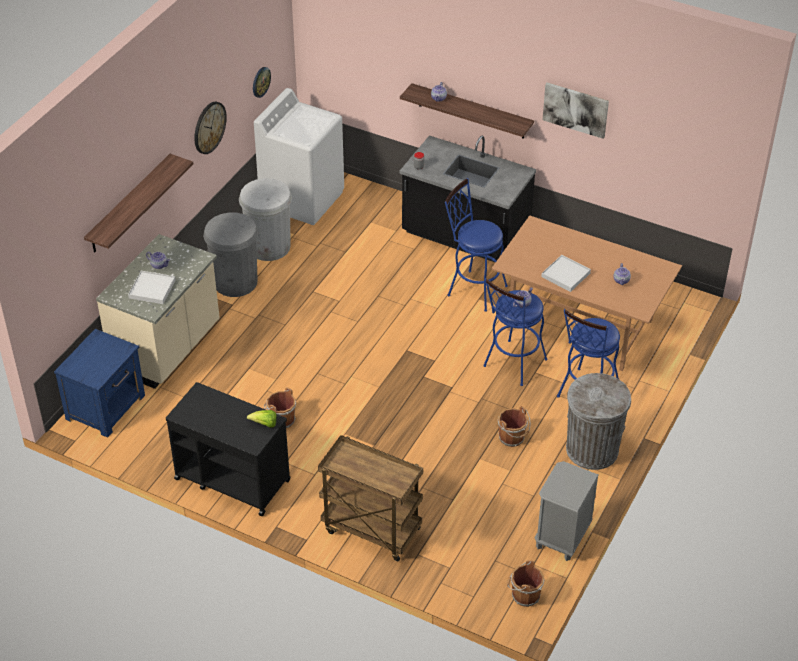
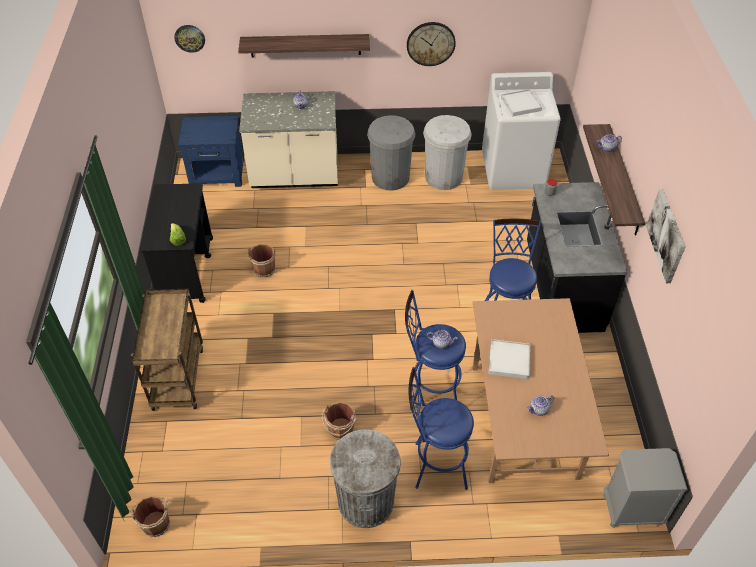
camera: 60 degrees right, 5 degrees up
(152, 289) = (272, 114): white tray -> white tray (521, 104)
(260, 82) = (518, 46): wall clock -> wall clock (189, 38)
(562, 538) = (240, 524): grey nightstand -> grey nightstand (631, 510)

